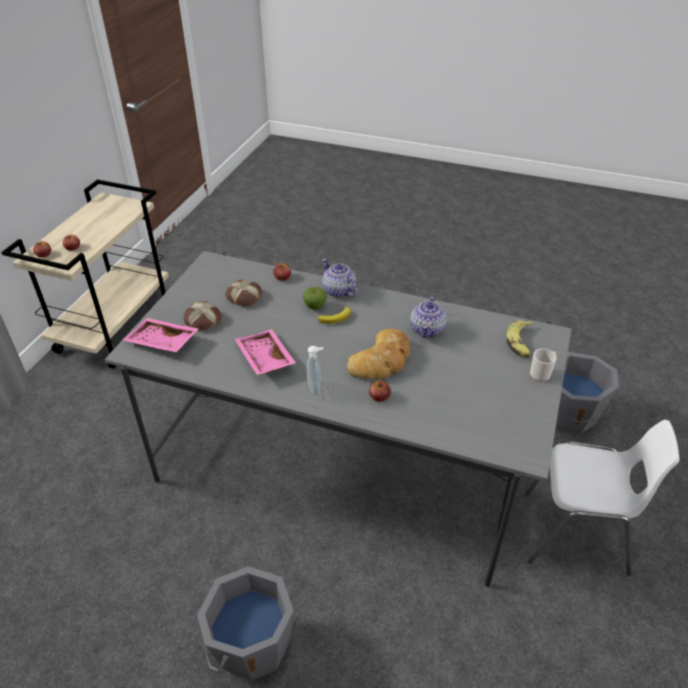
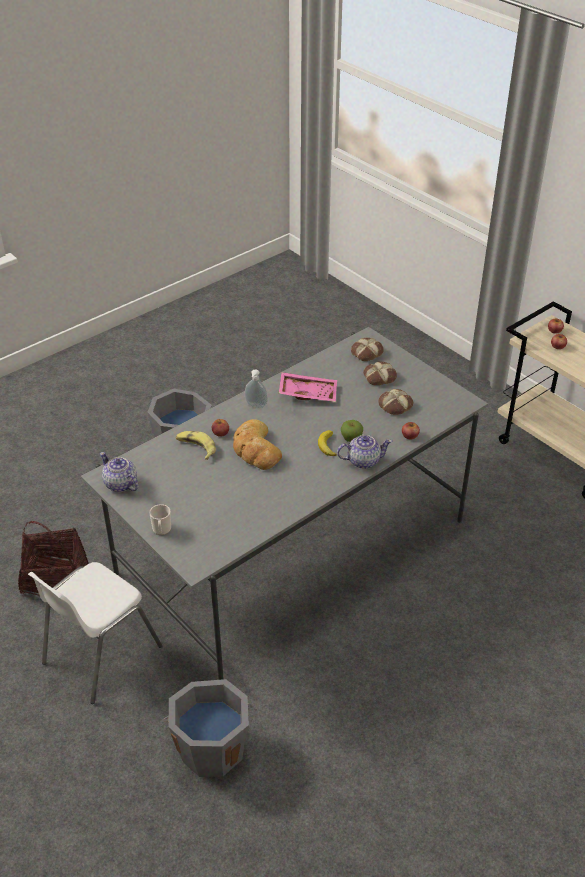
camera: 120 degrees right, 0 degrees up
(161, 343) = (366, 352): pink tray -> bread
(427, 329) = (268, 491): teapot -> teapot (120, 484)
(521, 343) = (204, 539): banana -> banana (196, 447)
(545, 641) = (55, 580): none -> basket

